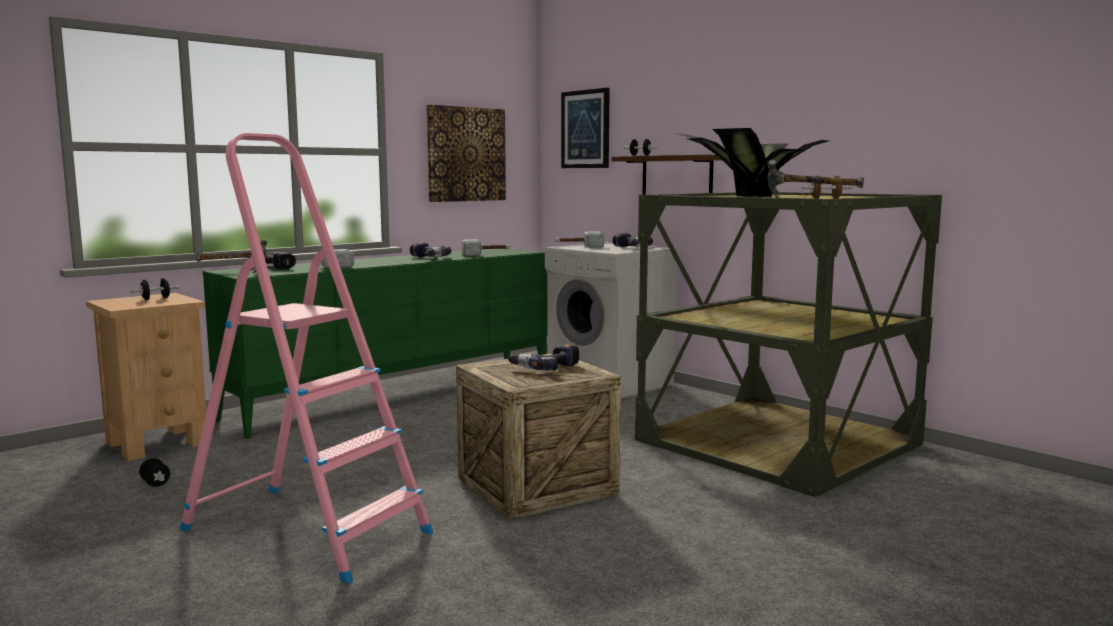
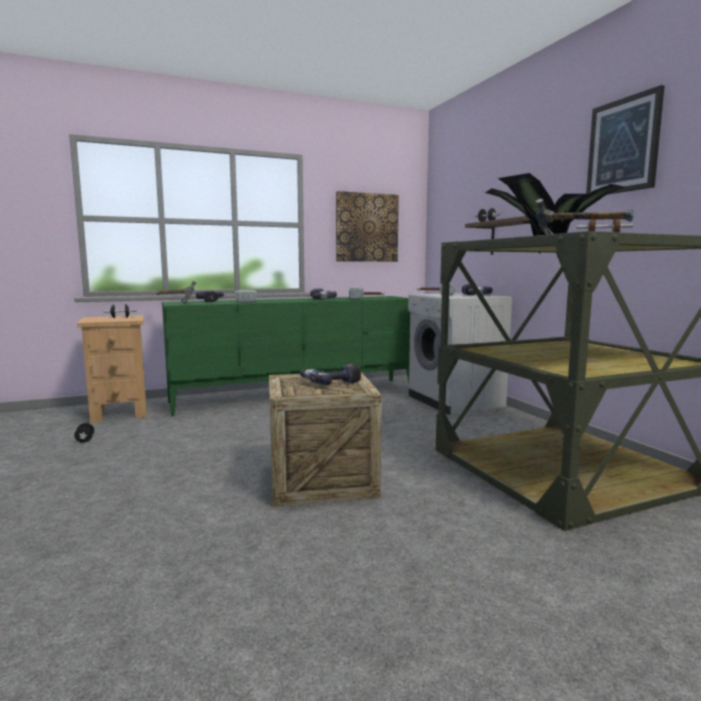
camera: 20 degrees right, 0 degrees up
(307, 531) = (126, 491): pink step ladder -> none
(585, 129) = (455, 206): picture -> picture (623, 146)

